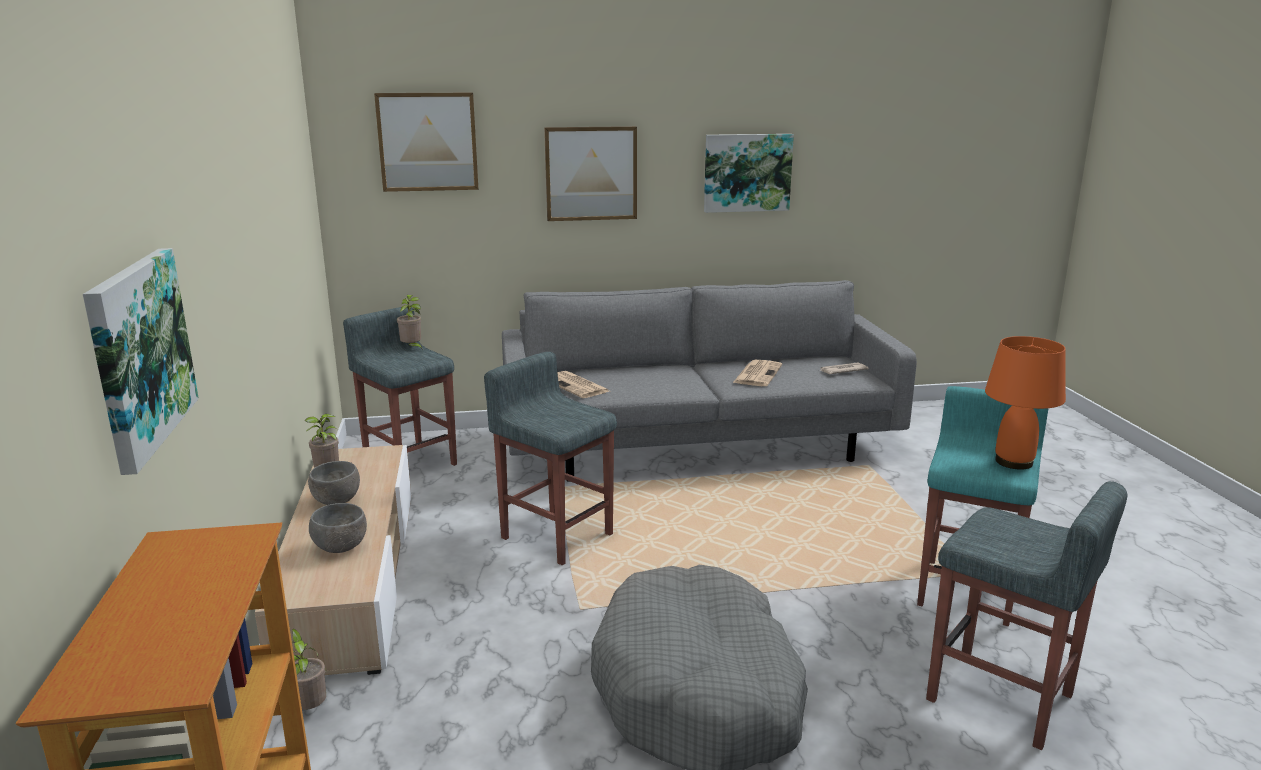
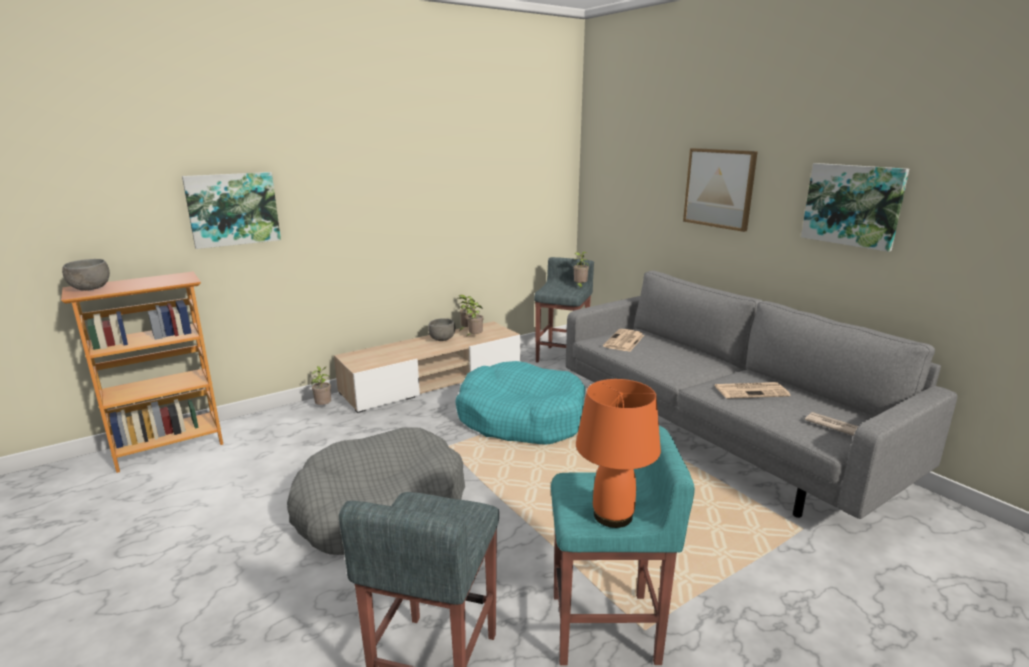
camera: 65 degrees right, 0 degrees up
(340, 548) = (396, 353): grey bowl -> grey bowl (90, 289)
(365, 475) = (474, 337): none -> potted plant
(428, 142) = (629, 154): picture -> none
(556, 535) = (521, 418): grey stool -> turquoise dog bed

